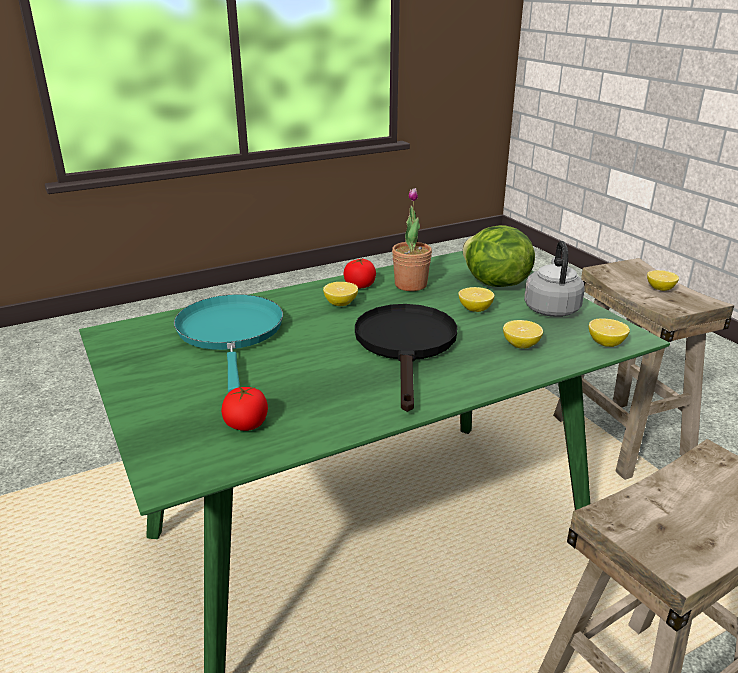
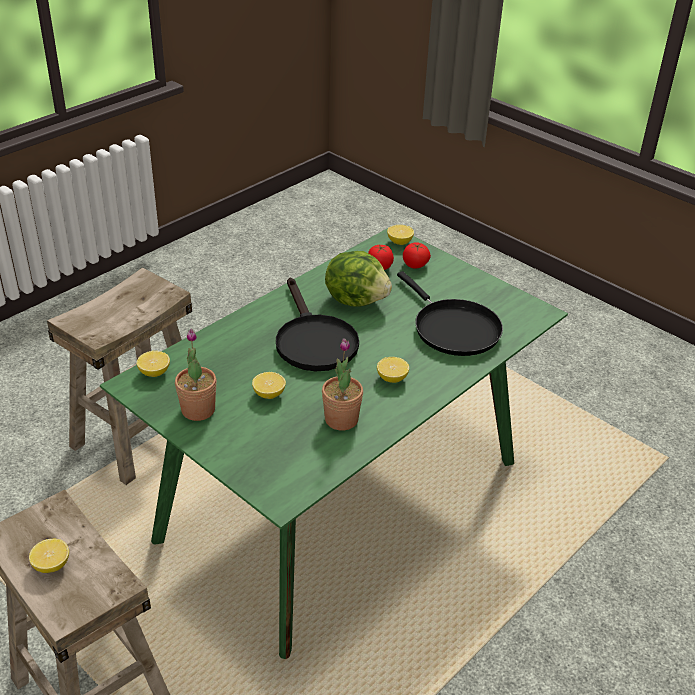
camera: 160 degrees right, 10 degrees up
(231, 333) = (453, 328): turquoise frying pan -> black frying pan
(360, 285) = (390, 408): tomato -> tomato (415, 265)
(494, 283) = (257, 439): lettuce -> lettuce (356, 299)
(521, 345) = (224, 358): lemon -> lemon (399, 242)
(551, 308) = (198, 410): grey kettle -> potted plant

